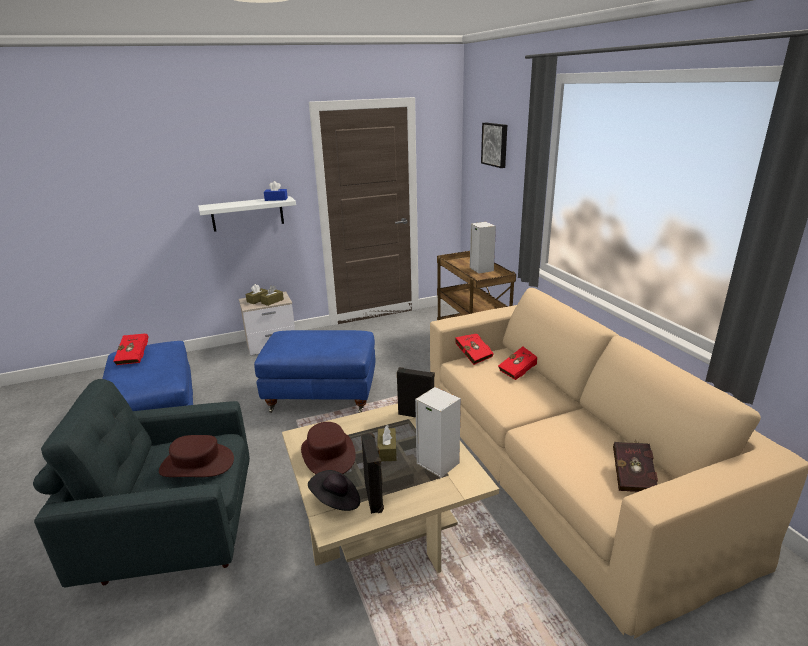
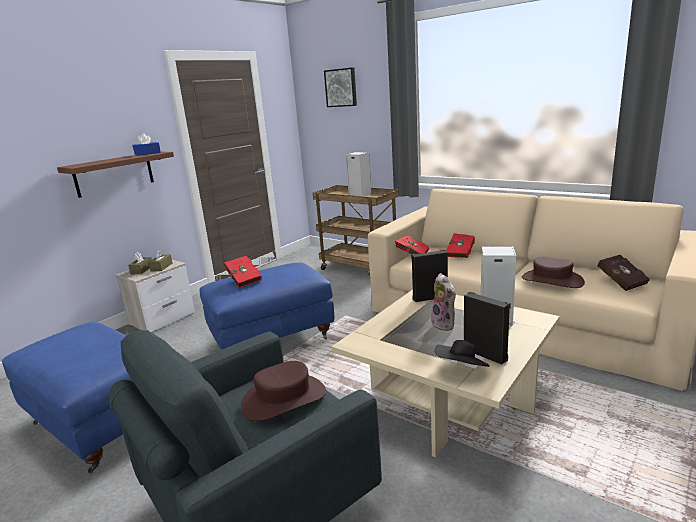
camera: 30 degrees left, 5 degrees down
(135, 356) = (59, 345): red book -> red book (244, 280)
(247, 214) = (114, 174): white shelf -> brown shelf
(328, 454) = (401, 344): brown hat -> brown hat (552, 280)
(387, 450) = (445, 325): brown tissue box -> plush toy

